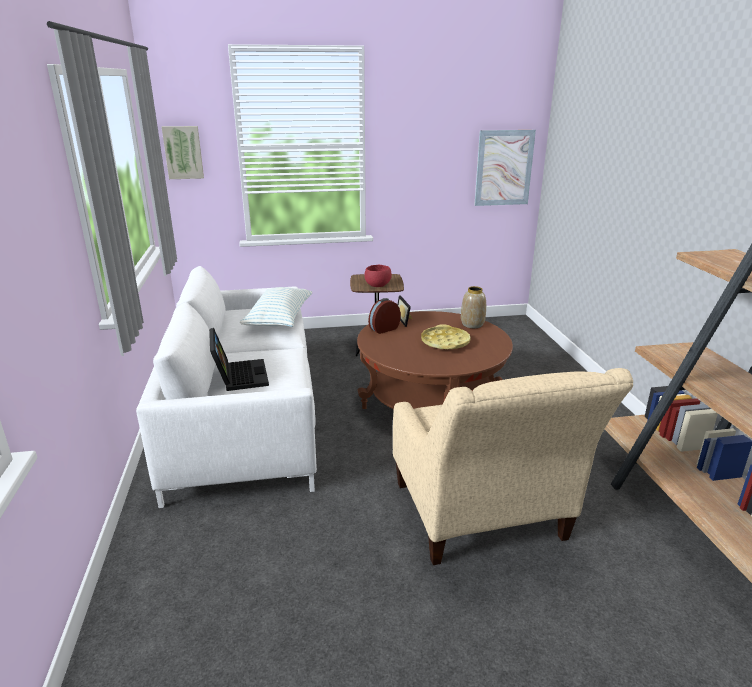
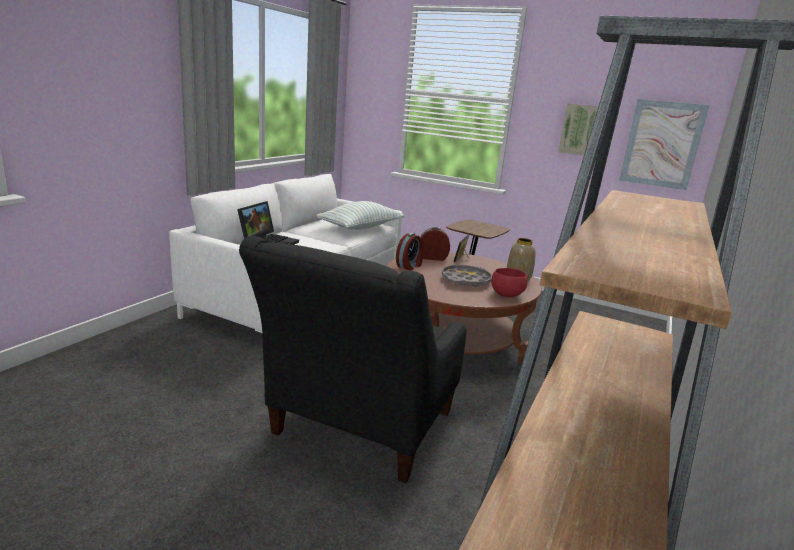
camera: 35 degrees right, 5 degrees down
(183, 152) = (366, 91): picture -> picture (579, 129)
(377, 285) = (473, 229): red bowl -> red bowl (506, 295)
(384, 346) = (409, 266): none -> alarm clock
(445, 342) = (466, 280): yellow tray -> grey tray
(483, 519) = (358, 430): beige armchair -> black armchair

